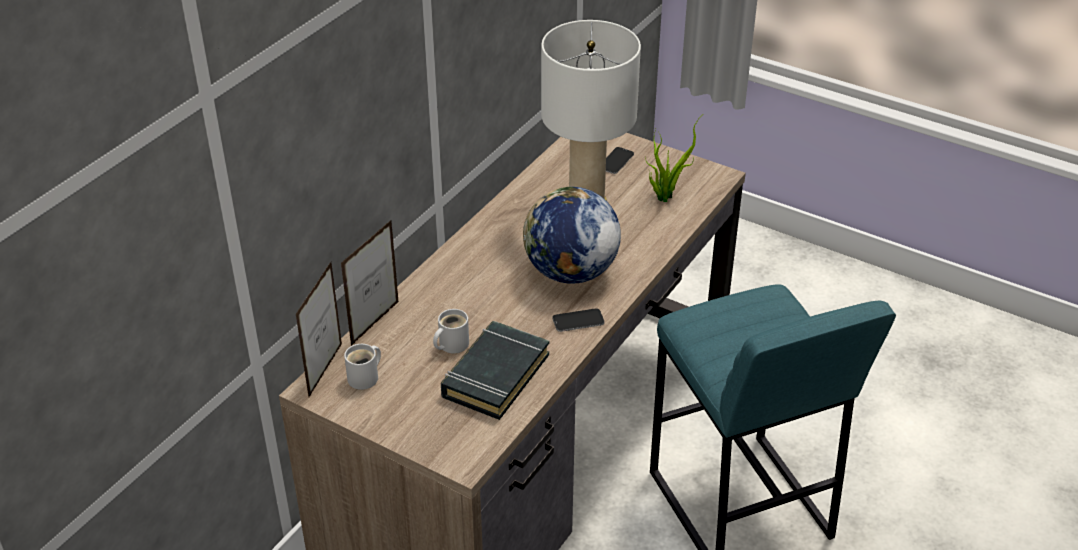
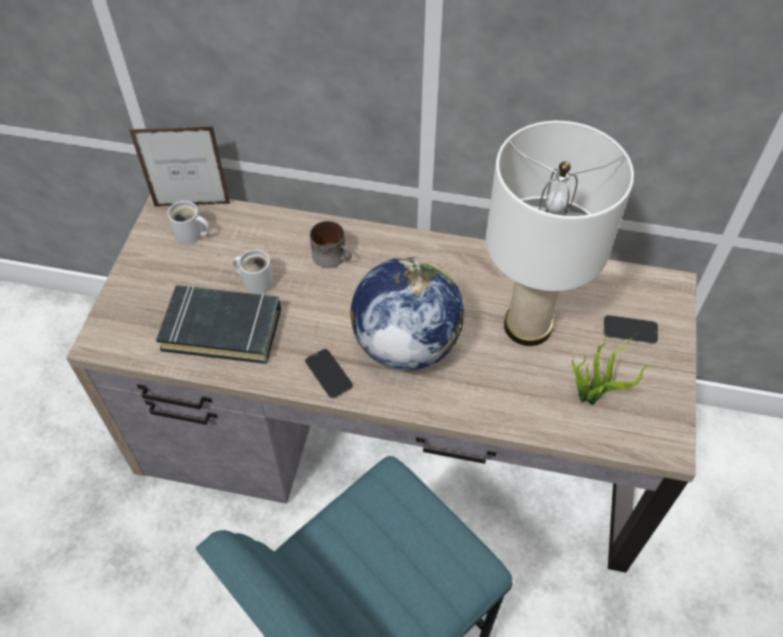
camera: 70 degrees right, 15 degrees up
(375, 323) = (266, 216): picture frame -> none
(452, 291) = (333, 256): none -> mug

